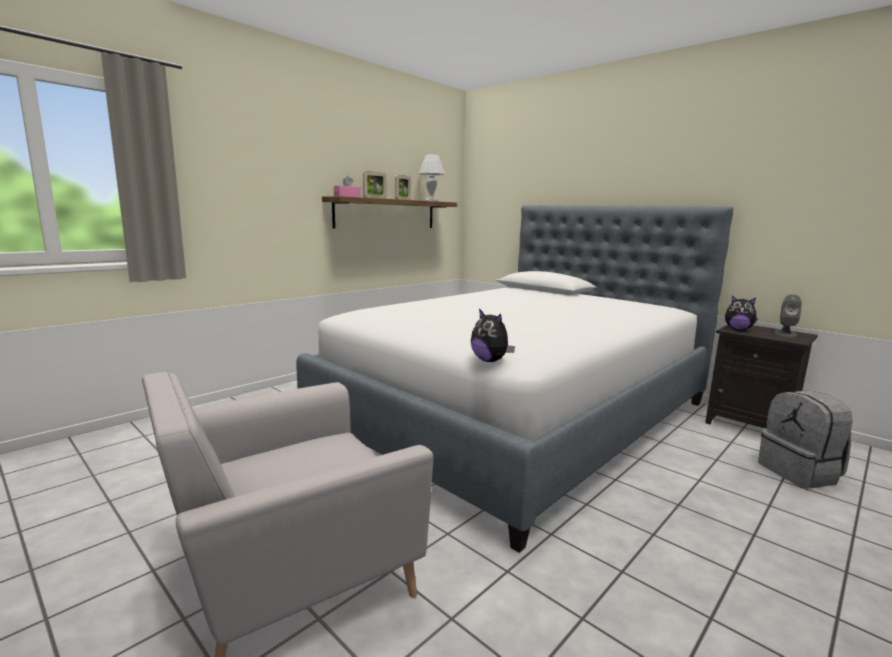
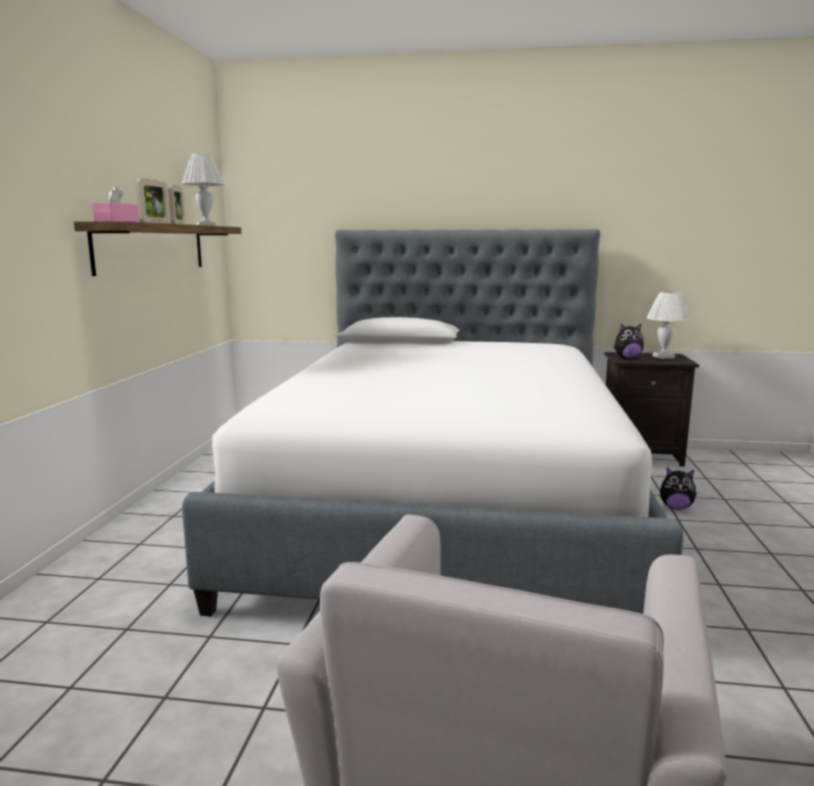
camera: 35 degrees left, 0 degrees up
(490, 360) = (578, 435): plush toy -> plush toy (676, 507)
(785, 334) = (664, 357): grey speaker -> white table lamp
(800, 473) = (724, 487): grey backpack -> none

